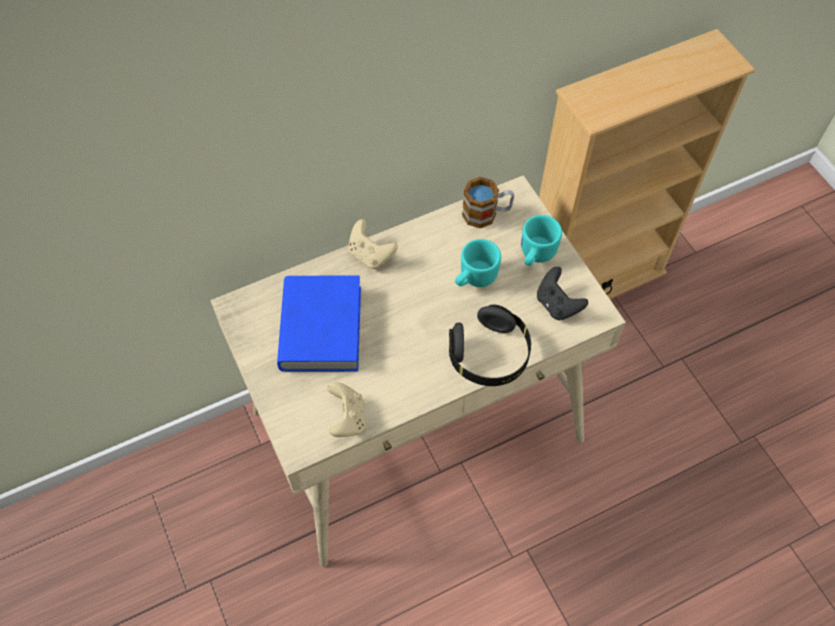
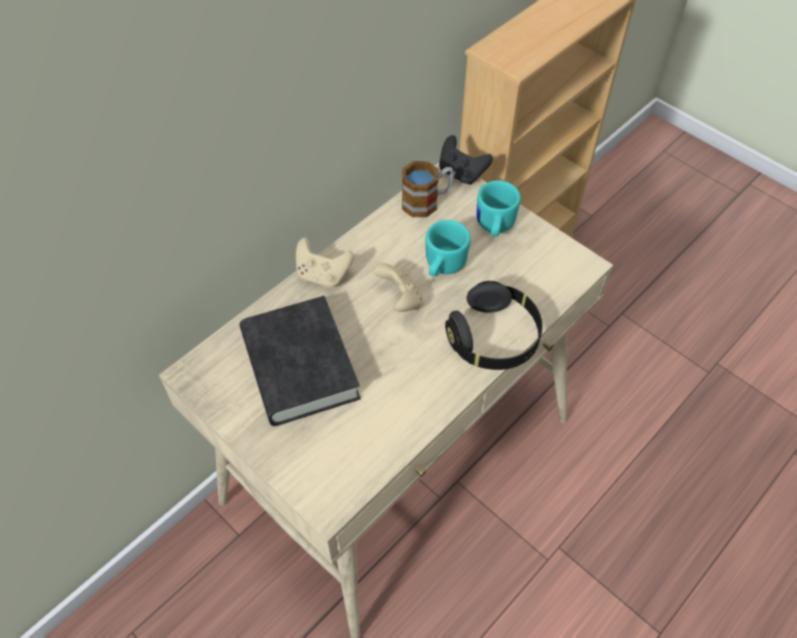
camera: 20 degrees left, 5 degrees down
(321, 328) = (300, 366): blue book -> black book
(347, 418) = (370, 453): beige game controller -> beige game controller (400, 299)
(557, 304) = (538, 268): black game controller -> black game controller (461, 173)

